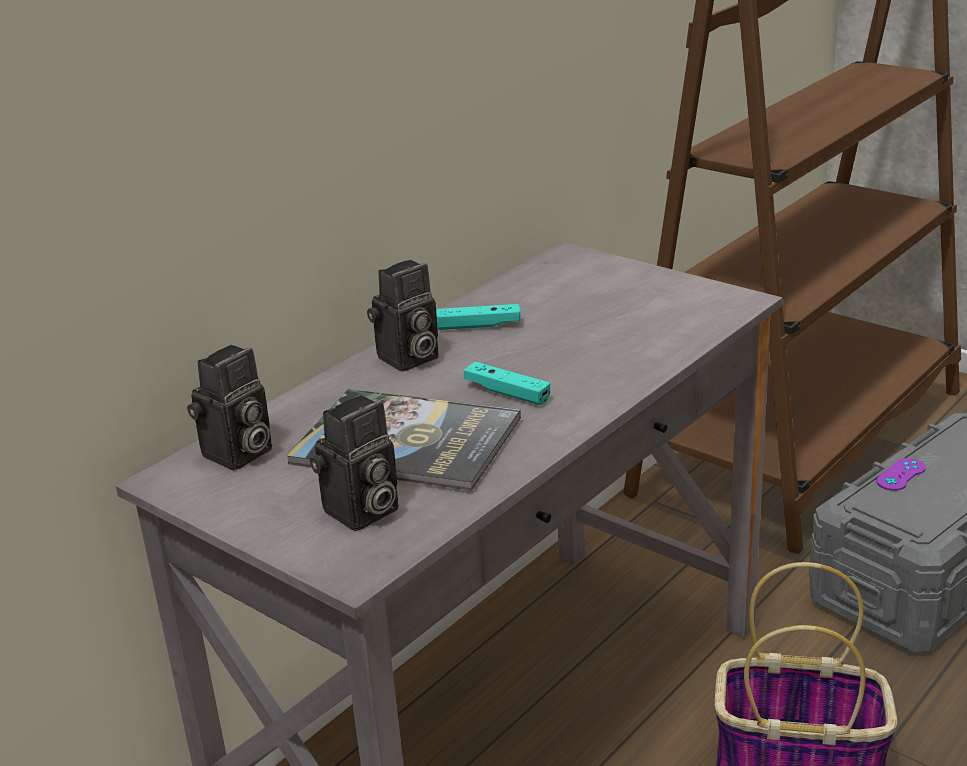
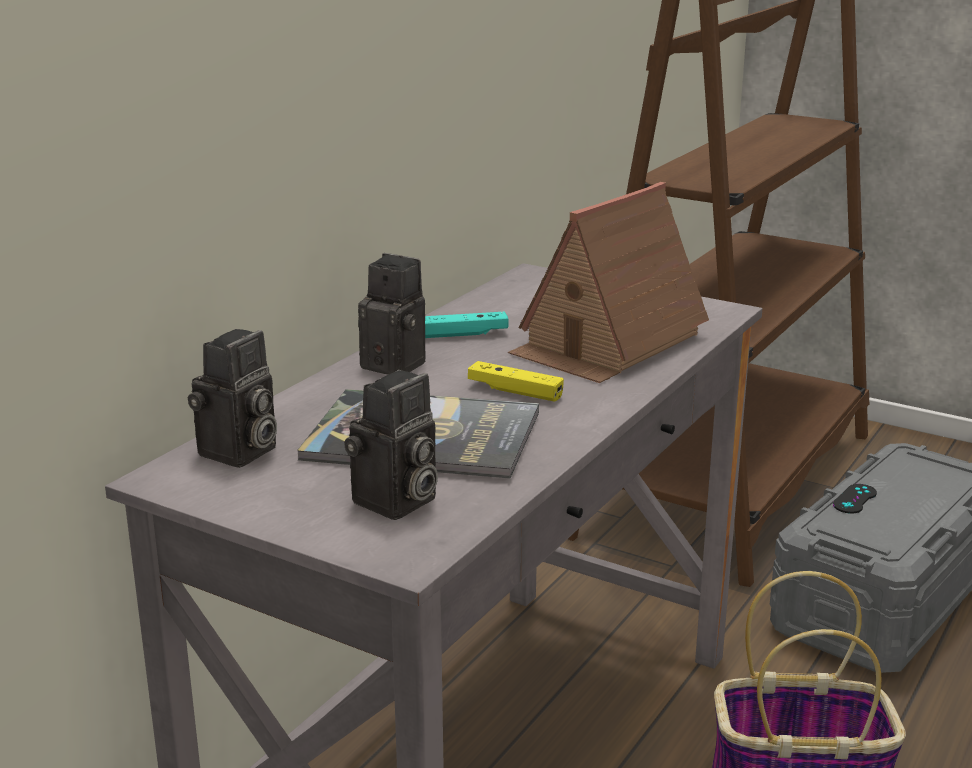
camera: 10 degrees left, 5 degrees down
(407, 359) = (398, 364): camera -> camera turned 105 degrees counterclockwise
(507, 393) = (515, 391): turquoise game controller -> yellow game controller
(613, 338) = (607, 343): none -> toy house
(901, 475) = (855, 499): purple game controller -> black game controller

